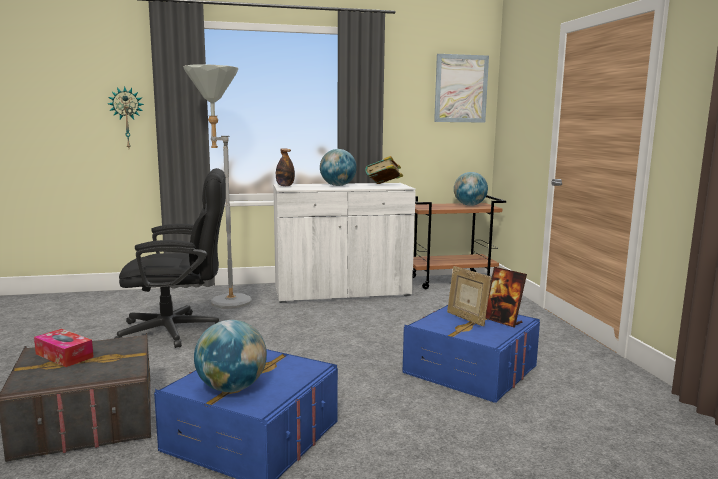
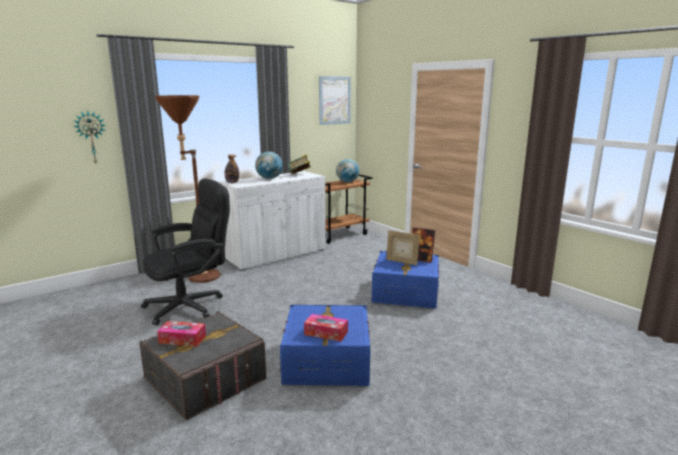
camera: 25 degrees left, 5 degrees up
(223, 301) = (197, 277): grey floor lamp -> brown floor lamp
(232, 388) = (326, 333): globe -> tissue box

